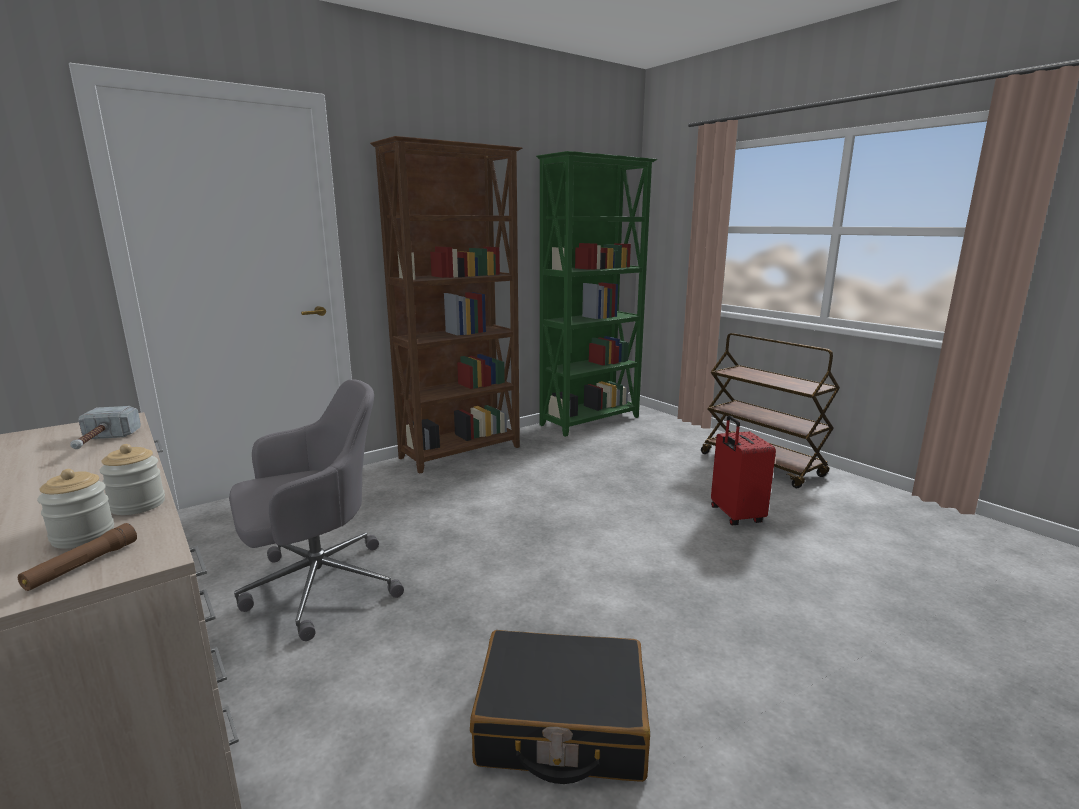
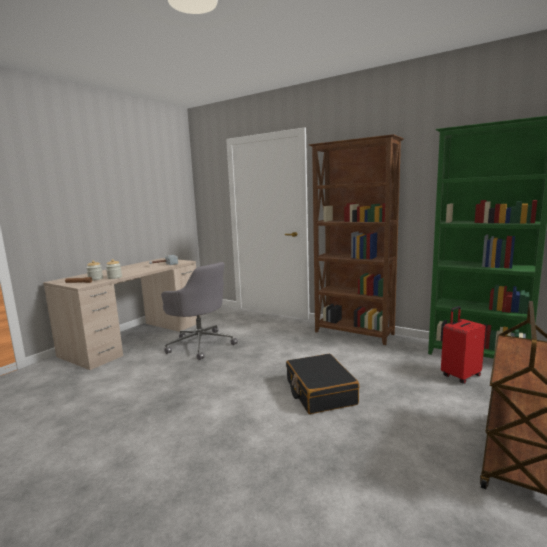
camera: 70 degrees right, 5 degrees down
(561, 723) = (121, 414): black suitcase -> black suitcase (320, 392)
(735, 515) = (368, 448): red suitcase -> red suitcase (460, 376)

